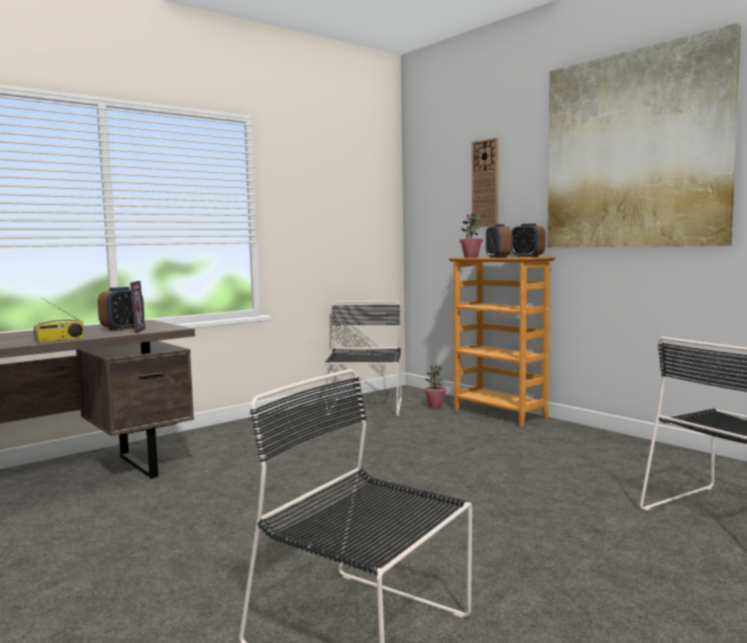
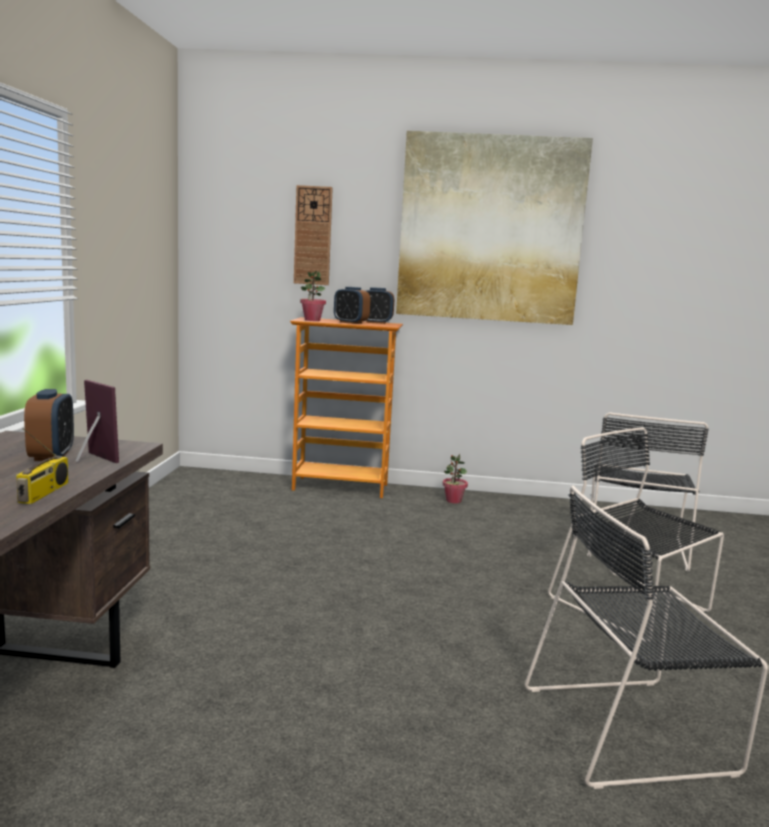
camera: 45 degrees left, 5 degrees up
(365, 408) = (194, 505): black chair -> black chair (632, 606)
(435, 406) = (264, 488): potted plant -> potted plant (453, 501)

